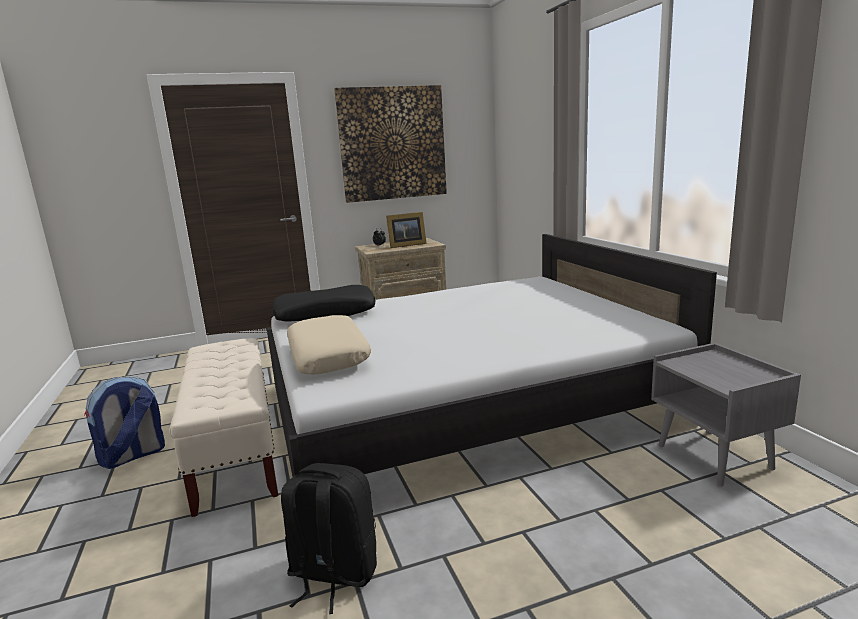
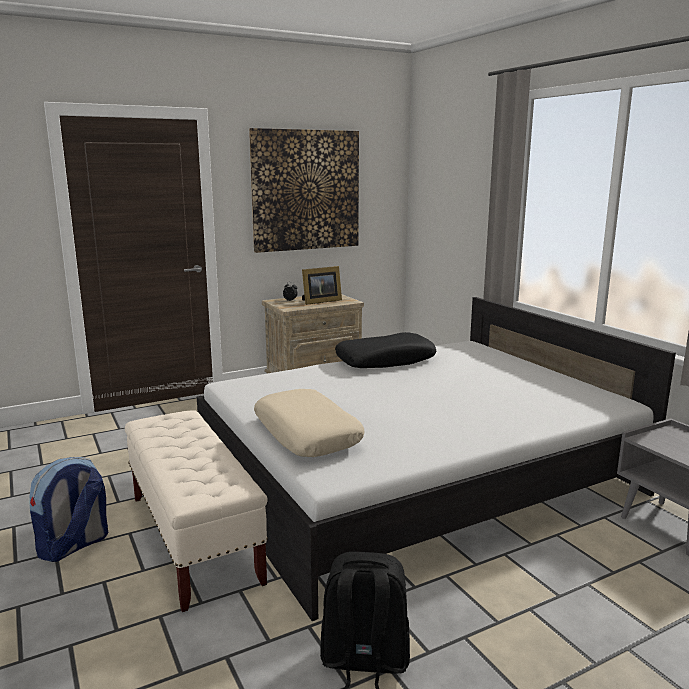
camera: 10 degrees left, 0 degrees up
(325, 314) = (268, 382): black pillow -> black pillow (385, 361)

